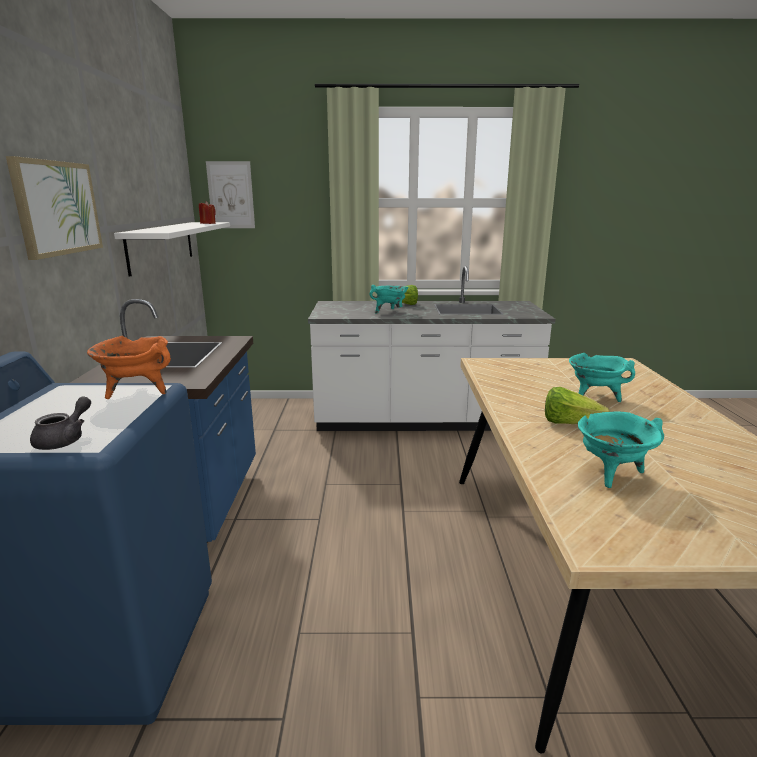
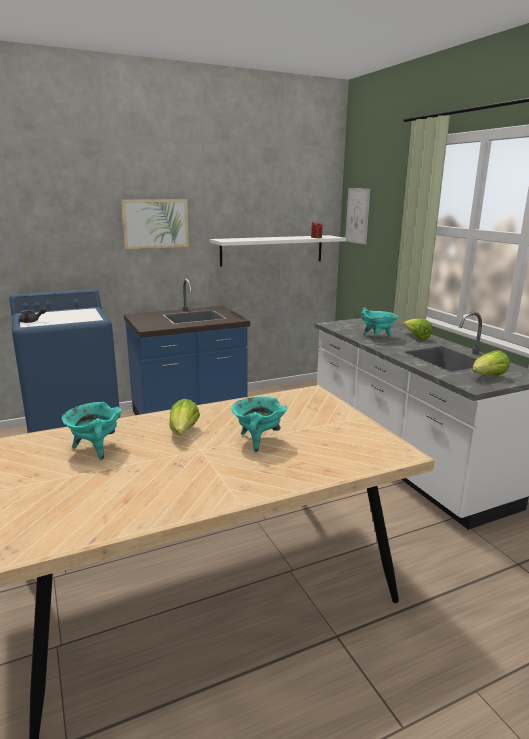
camera: 65 degrees right, 0 degrees up
(137, 392) = (90, 317): orange cooking pot -> none
(519, 309) = (488, 377): none -> lettuce

